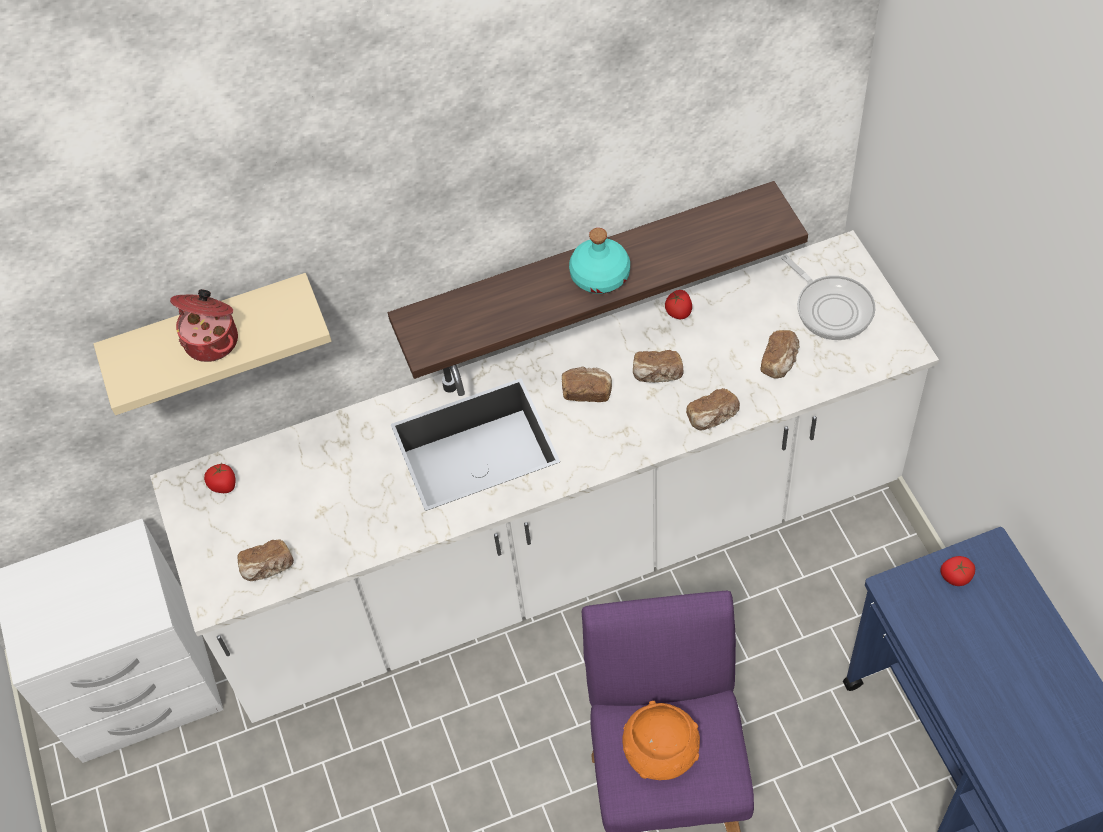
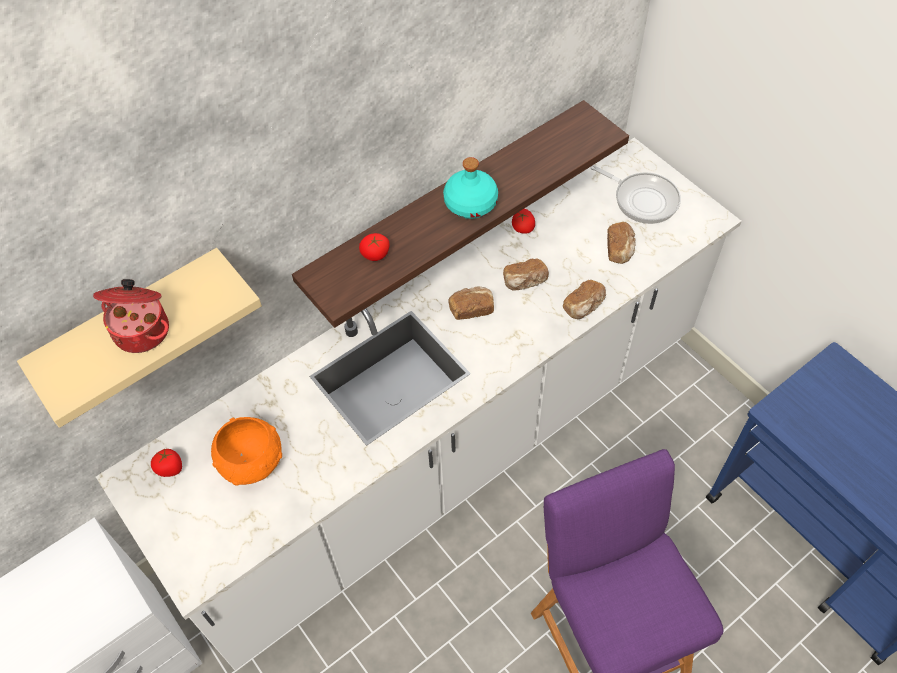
camera: 20 degrees left, 0 degrees up
(268, 568) = (236, 536): bread -> none
(661, 752) = (633, 605): orange bowl -> orange bowl (252, 462)
(955, 577) = (817, 391): tomato -> tomato (375, 255)

